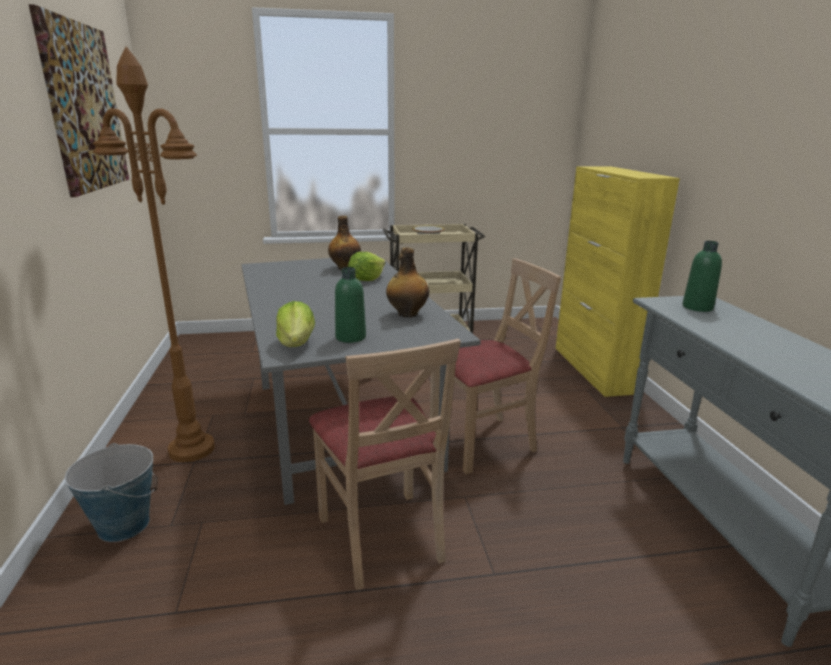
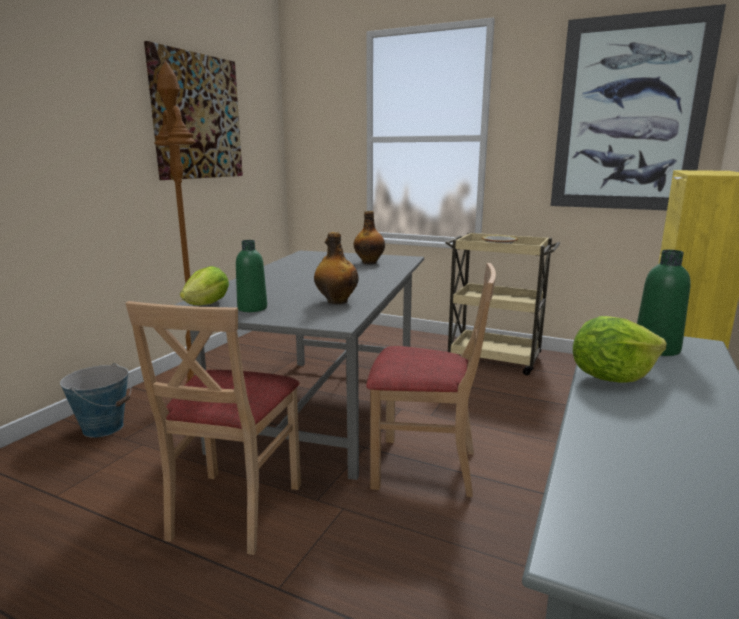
camera: 35 degrees right, 5 degrees down
(366, 279) = (366, 272): lettuce -> lettuce (611, 377)
(512, 115) = (629, 115): none -> picture

